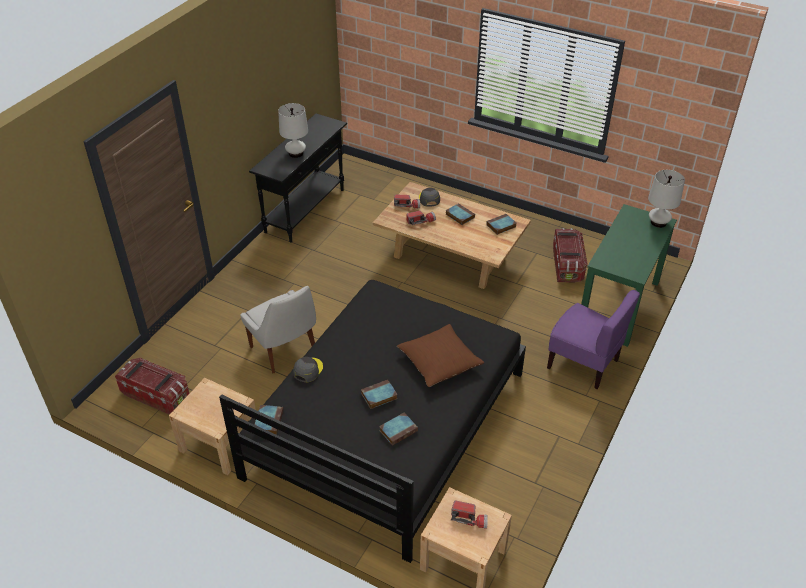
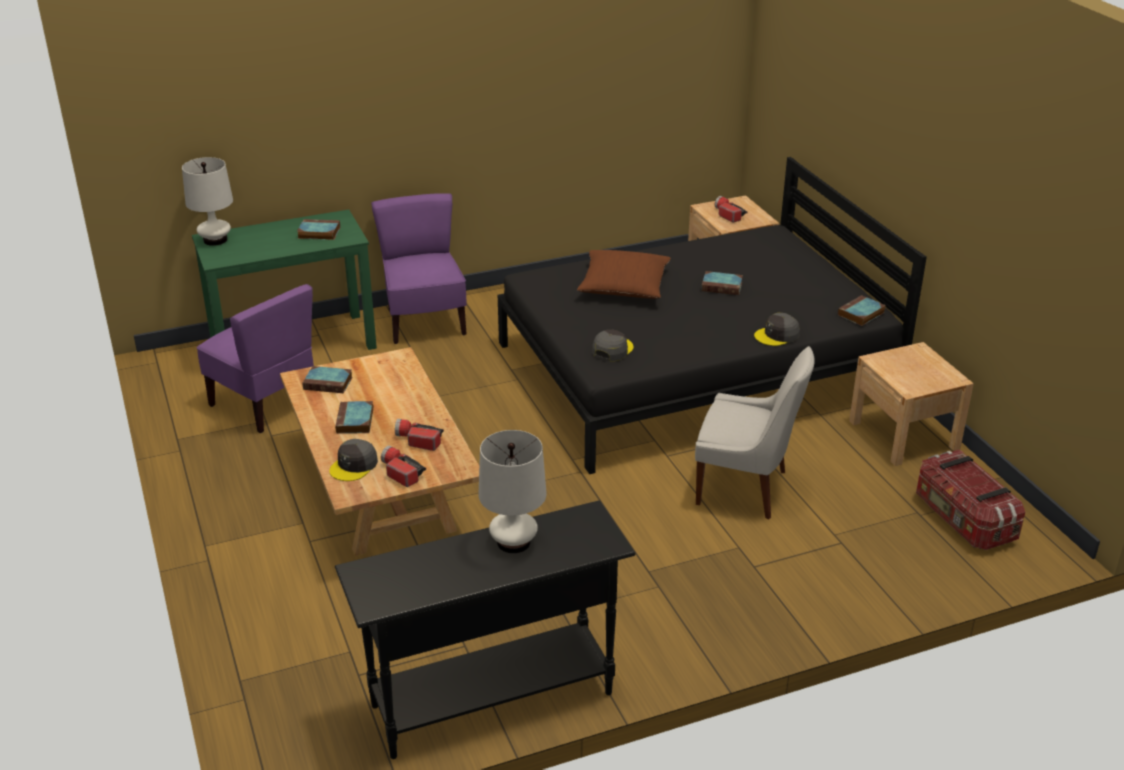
camera: 140 degrees left, 10 degrees down
(284, 350) = (745, 489): white chair -> white chair turned 105 degrees clockwise
(389, 306) = (612, 350): none -> grey cap
(398, 430) = (730, 261): book -> book (318, 233)
(567, 265) = (265, 404): storage box -> purple chair

